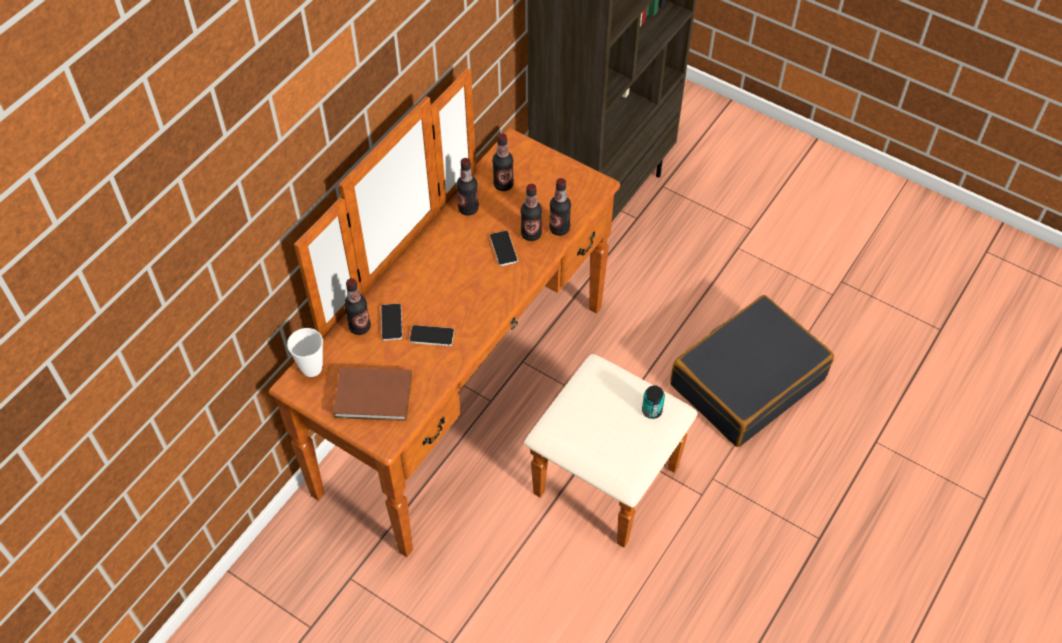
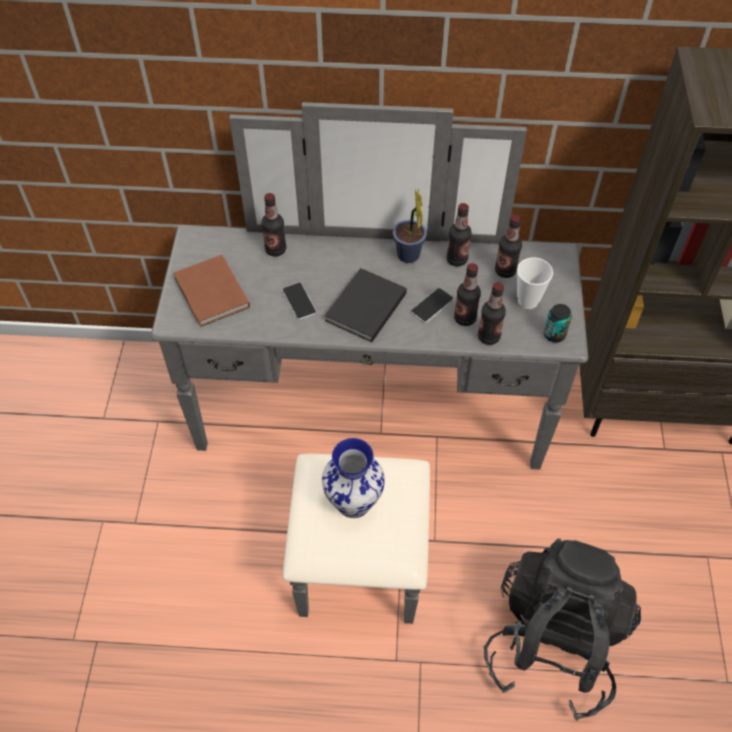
camera: 60 degrees right, 0 degrees up
(311, 368) = (214, 240): cup -> cup (528, 301)
(391, 322) = (295, 268): phone -> none
(441, 239) = (408, 257): none -> potted plant
(472, 294) = (363, 308): none -> black book
(496, 414) = (370, 444): brown dresser -> grey dresser
(602, 418) = (354, 501): none -> vase
(652, 411) = (390, 540): can -> can (554, 334)
(747, 381) = (553, 642): black suitcase -> black backpack

